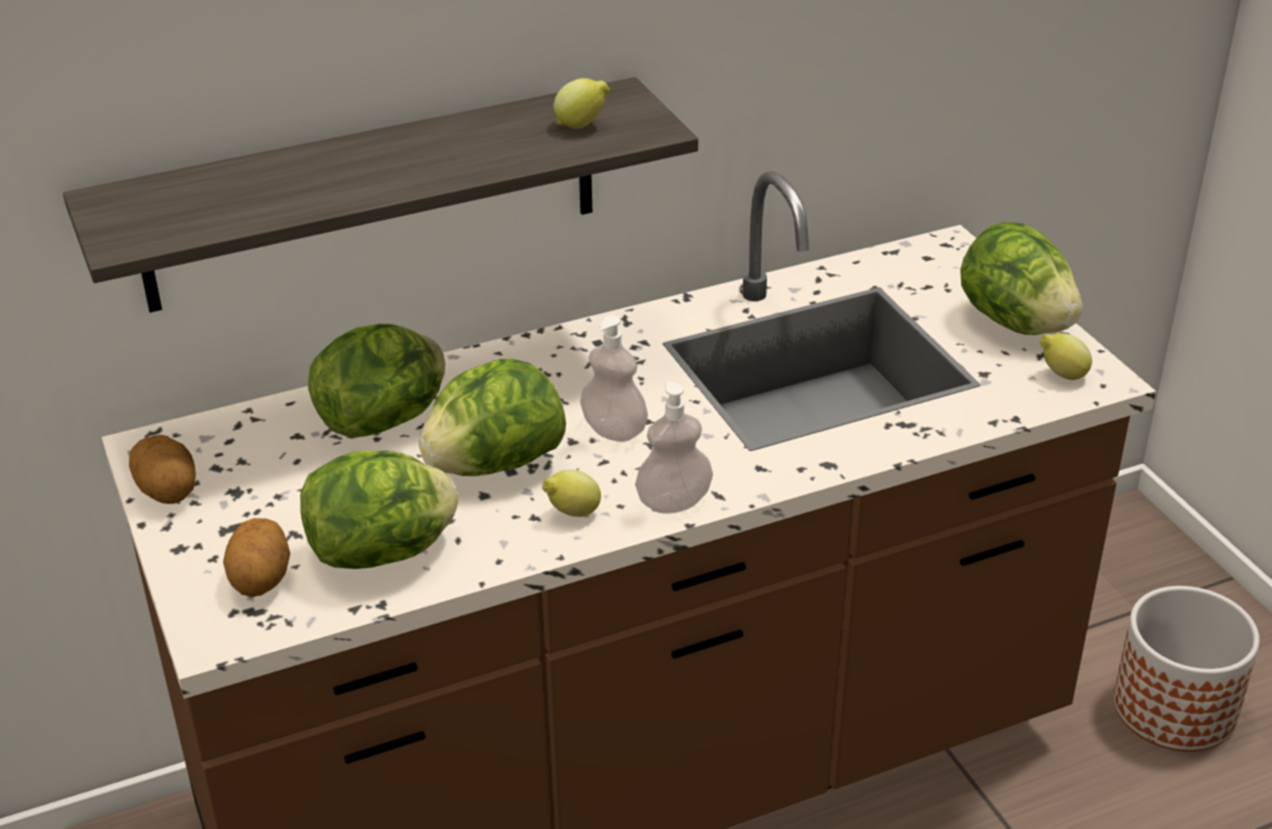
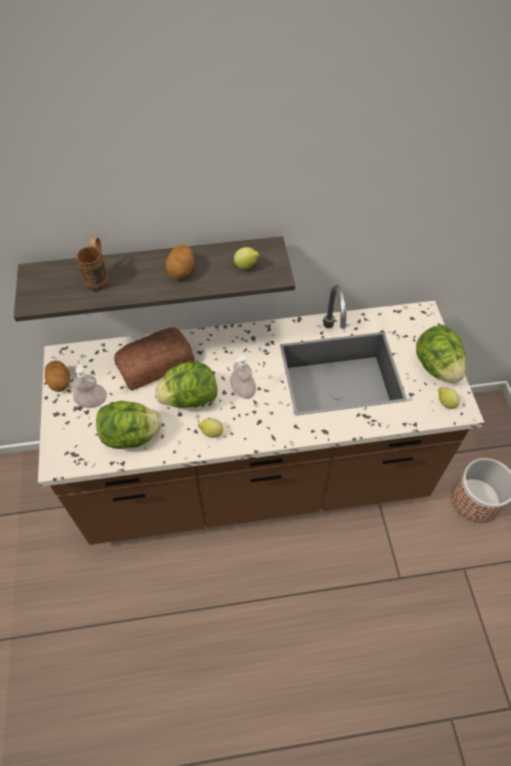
camera: 15 degrees right, 20 degrees up
(262, 580) = (82, 438): potato -> potato (181, 271)
(264, 184) = (99, 277): none -> brown mug
(385, 420) = (154, 363): lettuce -> bread
(674, 502) = (254, 437): soap dispenser -> soap dispenser (92, 402)

